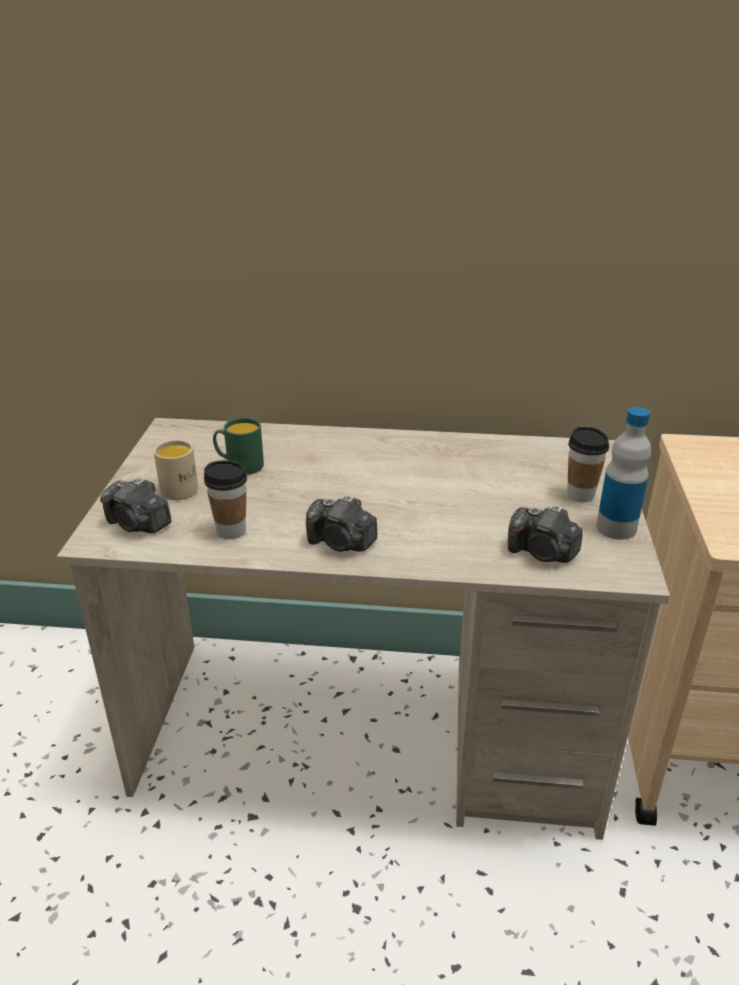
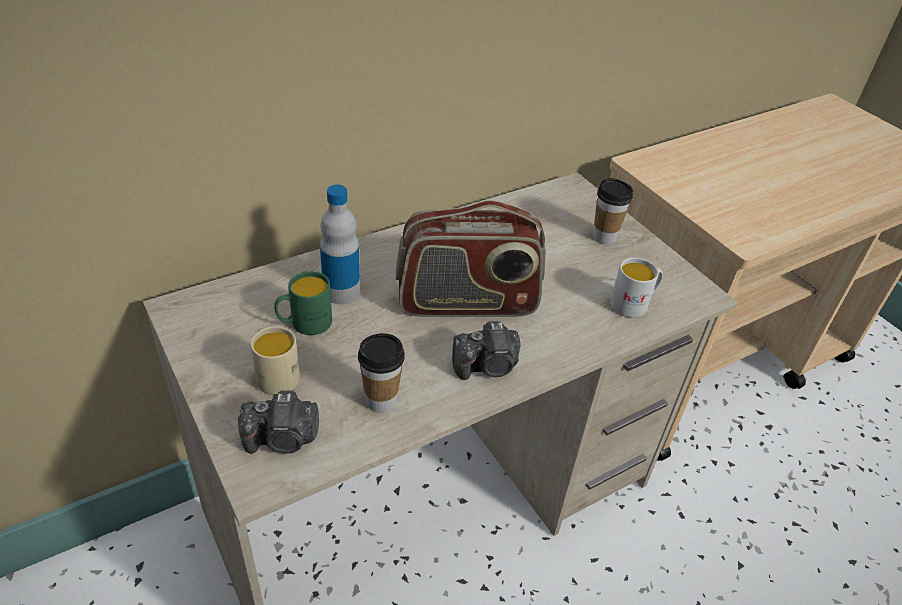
camera: 40 degrees left, 10 degrees up
(381, 496) = (467, 303): none -> radio
(542, 553) = (634, 304): camera -> white mug
(616, 528) = (655, 258): bottle -> bottle (341, 291)

